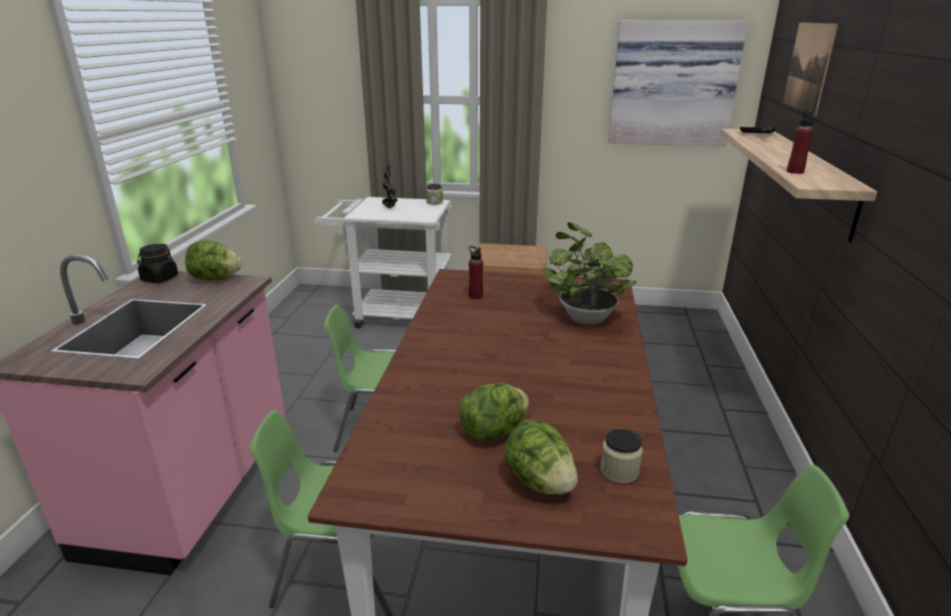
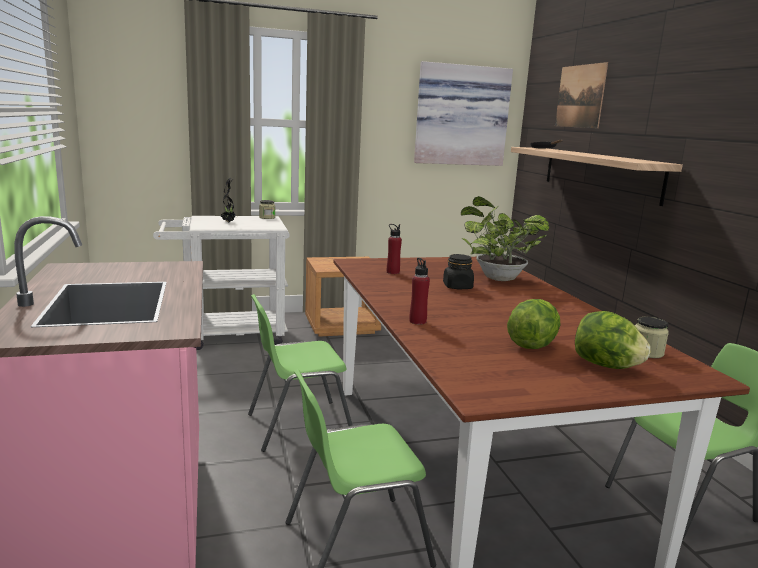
camera: 25 degrees left, 10 degrees down
(159, 278) = (73, 268): black jar -> black jar (457, 287)
(215, 279) = (143, 265): lettuce -> none
(795, 172) = (615, 158): red bottle -> red bottle (417, 321)

